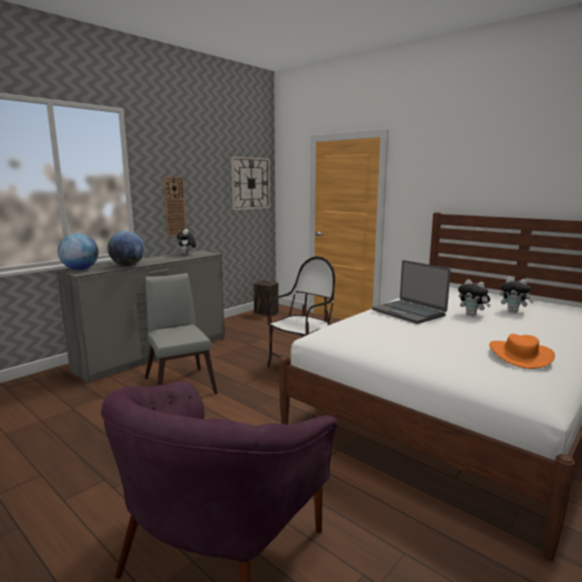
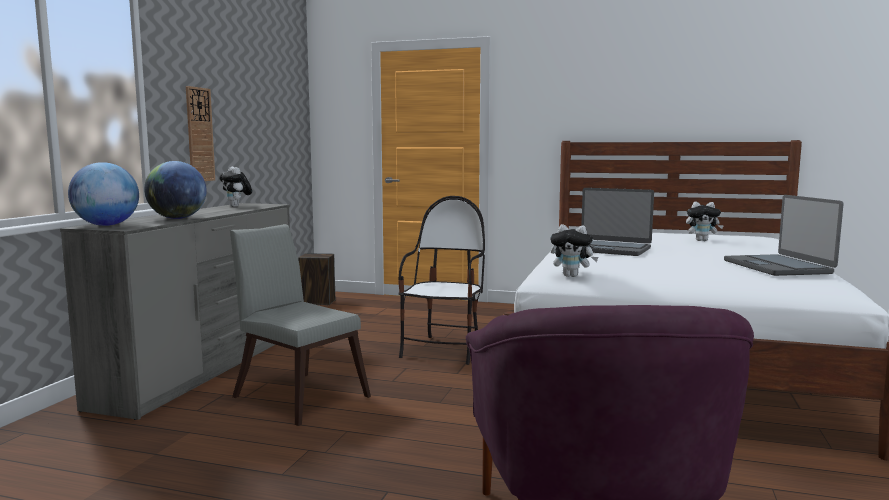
camera: 25 degrees left, 5 degrees down
(250, 183) = (285, 107): wall clock -> none
(472, 314) = (672, 245): plush toy -> plush toy (572, 276)
(520, 355) = (778, 267): orange hat -> laptop

